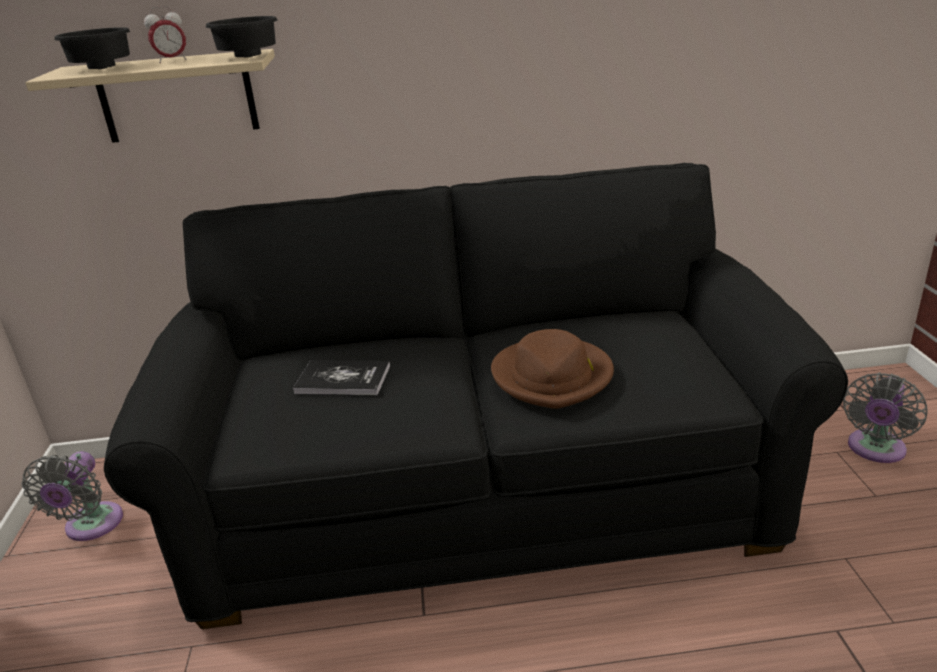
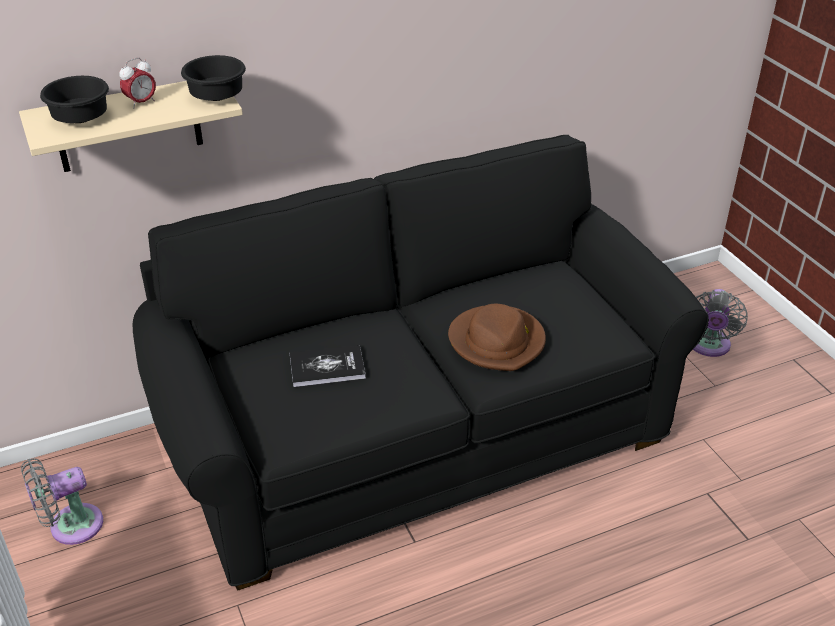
camera: 20 degrees left, 10 degrees up
(91, 526) = (70, 526): grey fan -> grey fan turned 75 degrees clockwise

